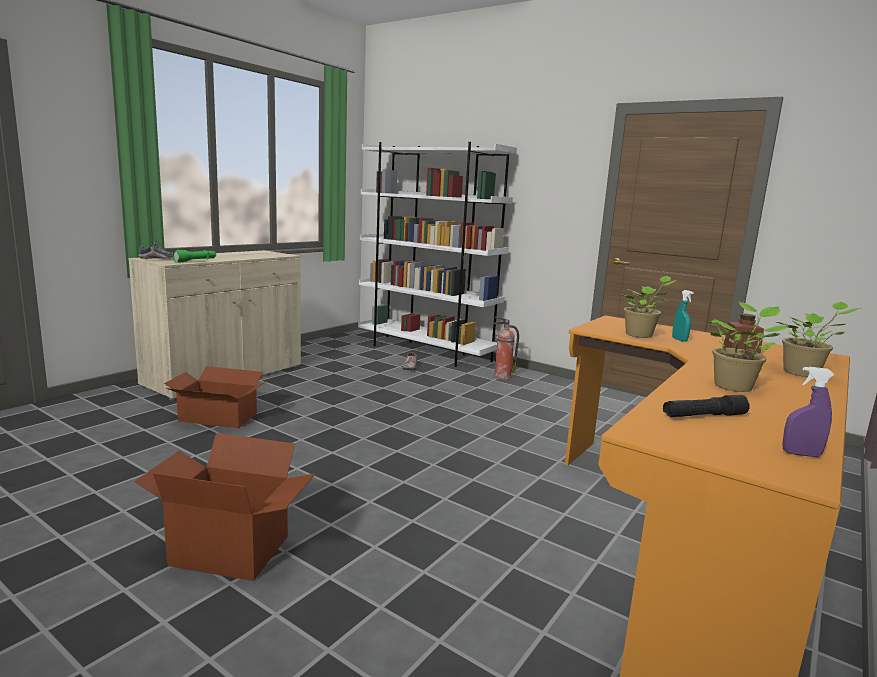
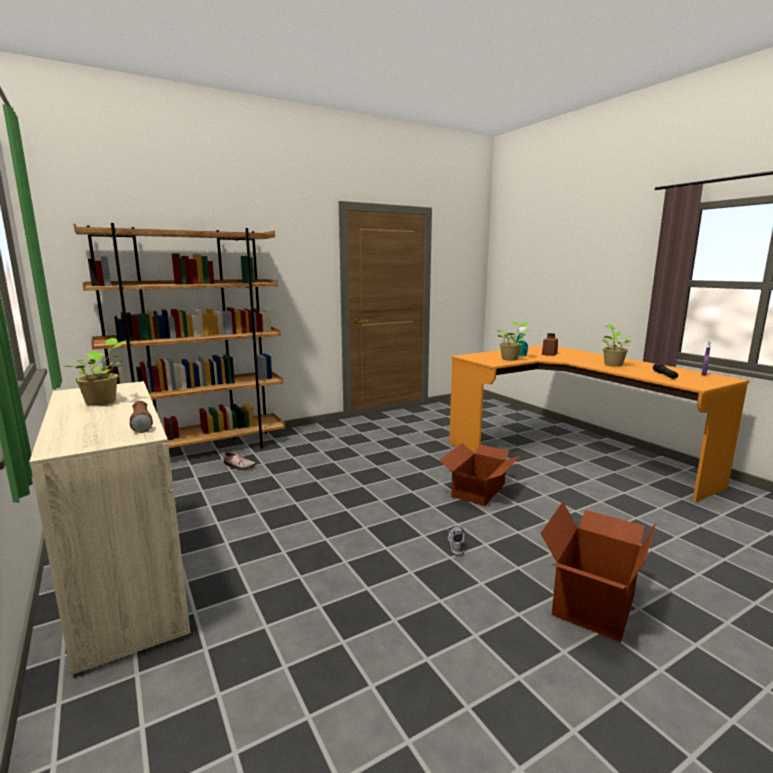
camera: 65 degrees left, 0 degrees up
(159, 258) = (75, 441): shoe -> shoe (456, 544)
(195, 261) = (141, 423): green flashlight -> brown flashlight
(218, 417) = (288, 597): cardboard box -> cardboard box (479, 490)
(425, 352) = (203, 451): white bookcase -> brown bookcase
(501, 377) = (307, 438): fire extinguisher -> none
(804, 373) = (584, 354): potted plant -> potted plant (103, 402)

